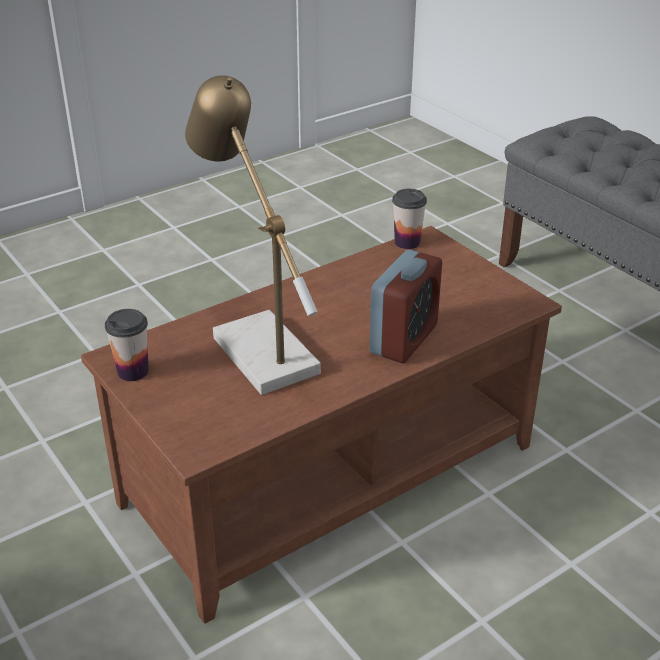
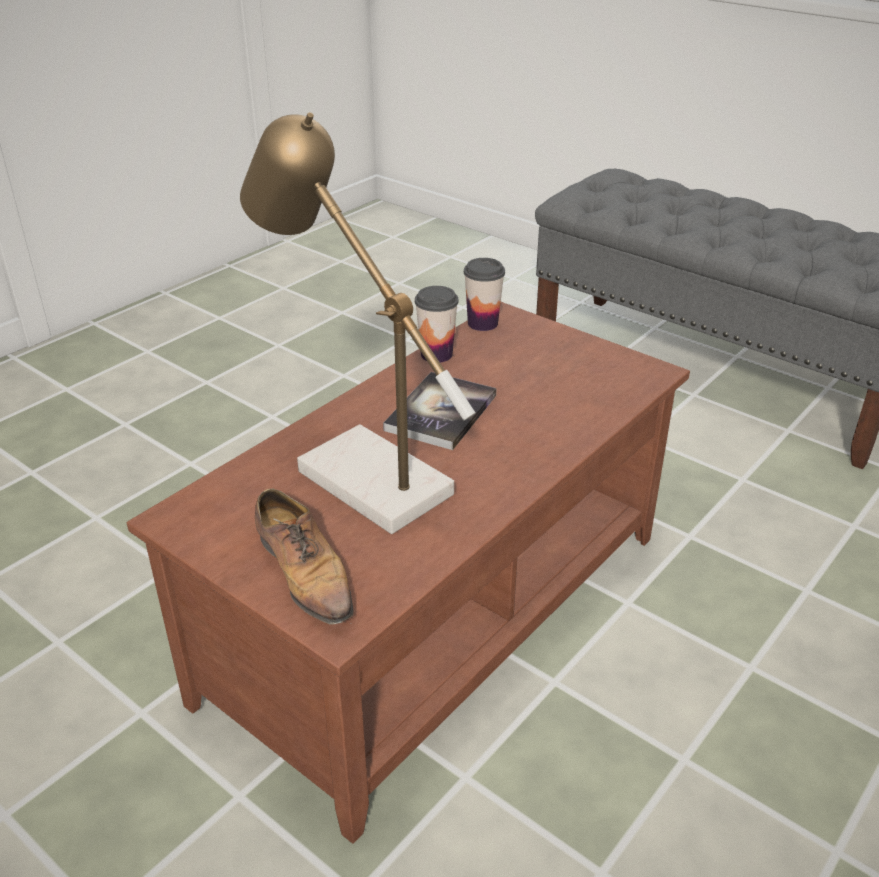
camera: 15 degrees left, 0 degrees up
(133, 371) = (208, 532): cup -> cup (436, 354)
(188, 412) = (305, 574): none -> shoe
(340, 310) = (441, 412): none -> book
(404, 339) = (534, 436): alarm clock -> none

